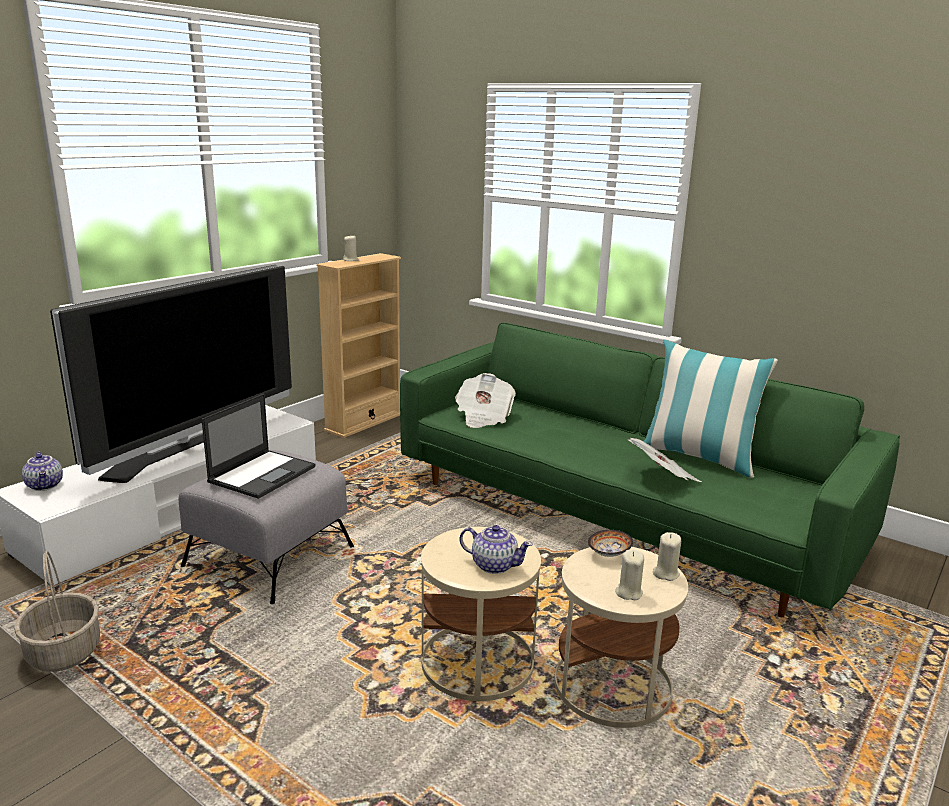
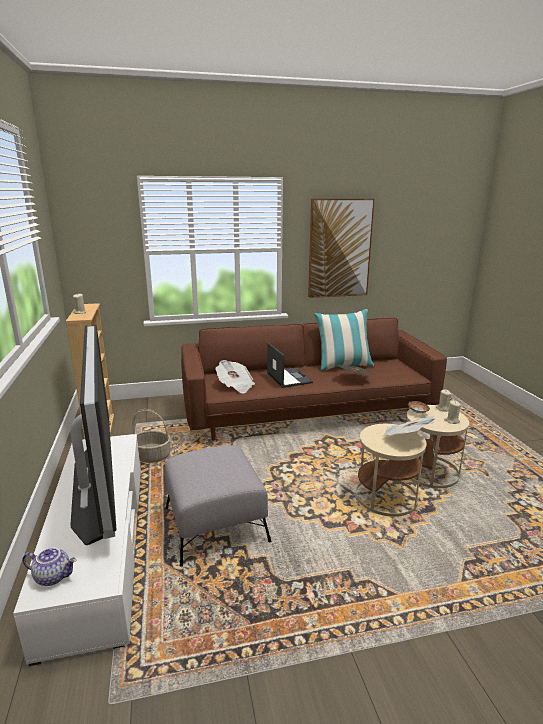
camera: 50 degrees left, 0 degrees up
(64, 652) = (227, 660): basket -> basket (152, 456)
(263, 474) = (215, 467): laptop -> laptop (288, 377)
(494, 565) = (405, 438): teapot -> newspaper
(618, 514) = (307, 411): green sofa -> brown sofa
(801, 231) = (339, 248): none -> picture

